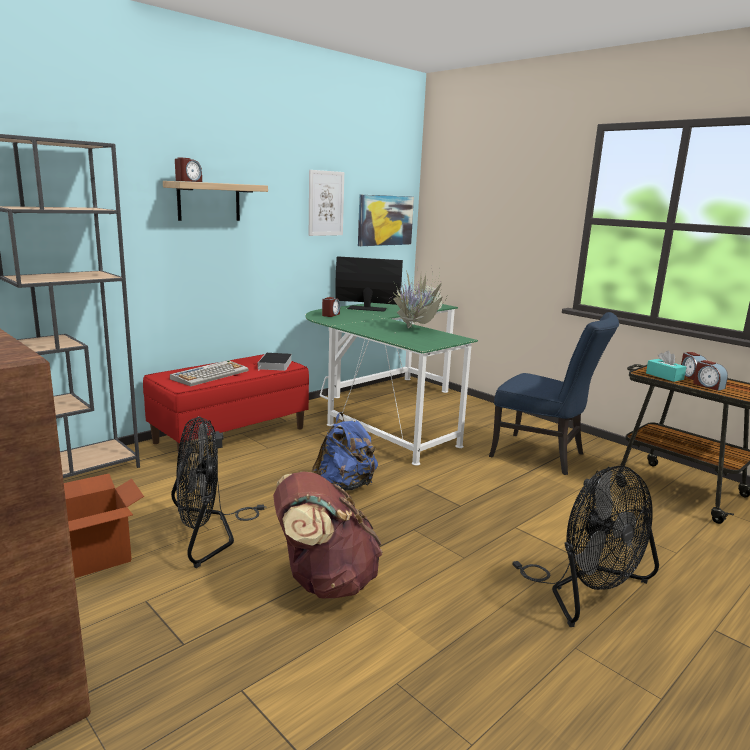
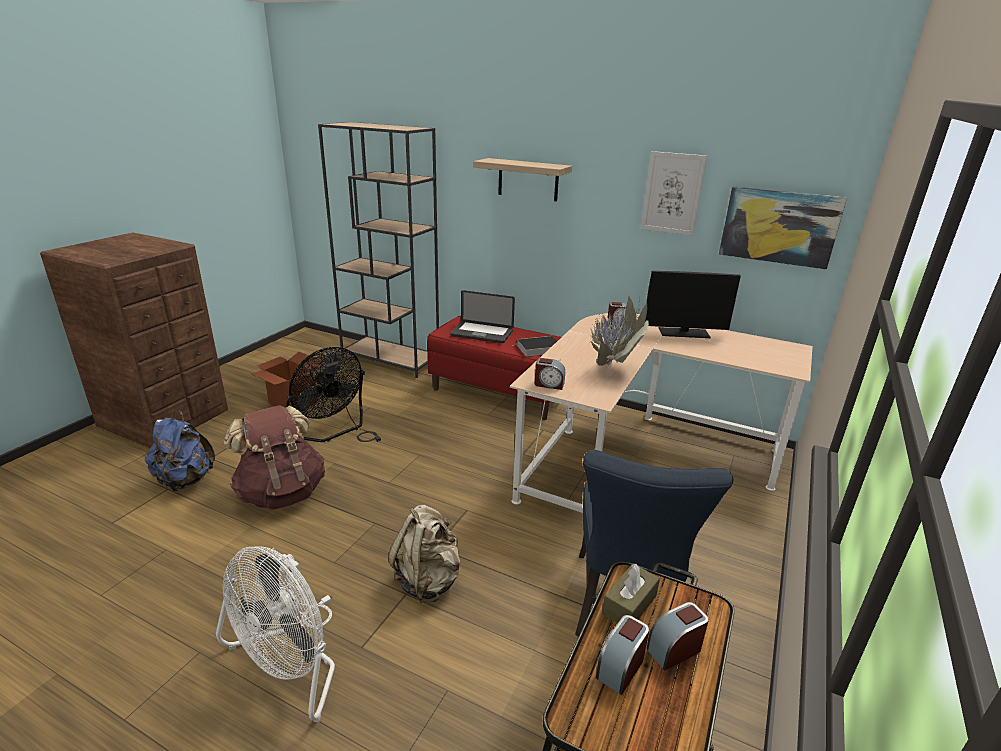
camera: 70 degrees right, 10 degrees up
(188, 181) = (494, 160): alarm clock -> alarm clock (549, 384)
(210, 374) = (482, 333): keyboard -> laptop
(344, 487) = (436, 469): blue backpack -> blue backpack (185, 480)
(367, 308) = (684, 333): monitor -> monitor turned 105 degrees clockwise
(383, 412) = (637, 455): green desk -> beige desk
(501, 515) = (428, 580): none -> beige backpack
(585, 590) = (291, 659): black fan -> white fan
(664, 376) = (629, 605): turquoise tissue box -> brown tissue box

